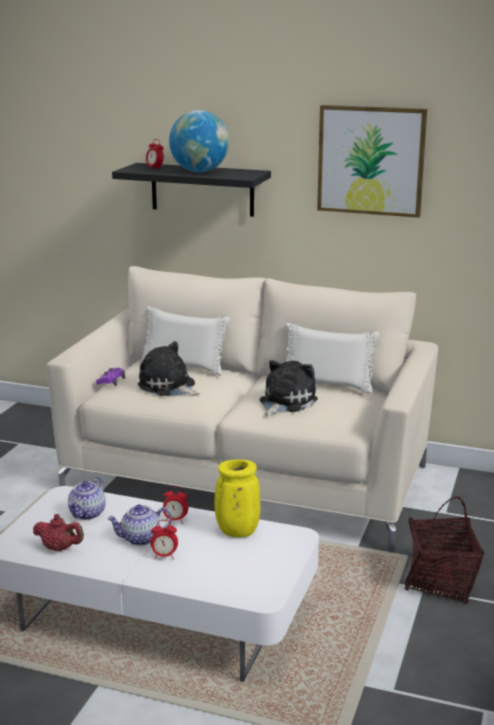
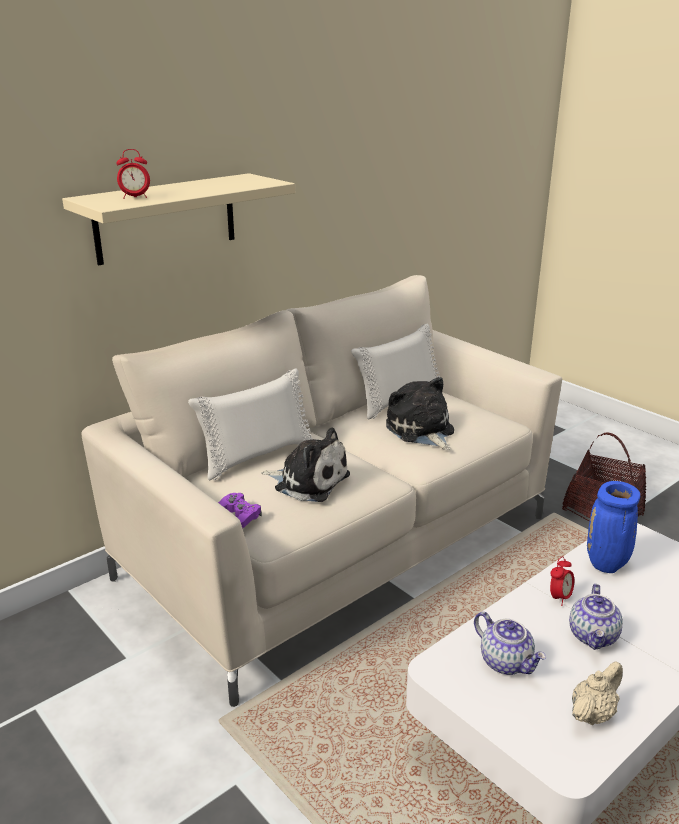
camera: 60 degrees left, 5 degrees up
(60, 548) = (592, 713): red teapot -> beige teapot
(164, 556) = (643, 630): alarm clock -> none
(168, 387) = (308, 481): plush toy -> plush toy turned 135 degrees counterclockwise
(199, 171) = (199, 188): globe -> none
(202, 189) = (166, 218): black shelf -> beige shelf
(236, 532) = (607, 565): yellow vase -> blue vase
(371, 160) = (348, 140): picture -> none

